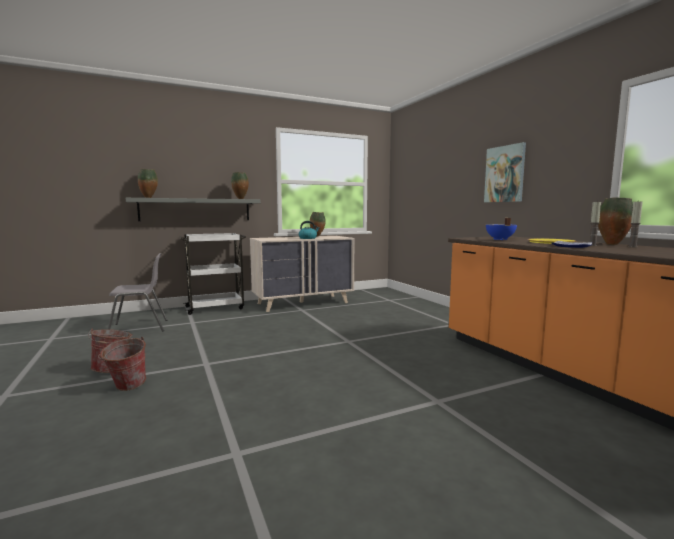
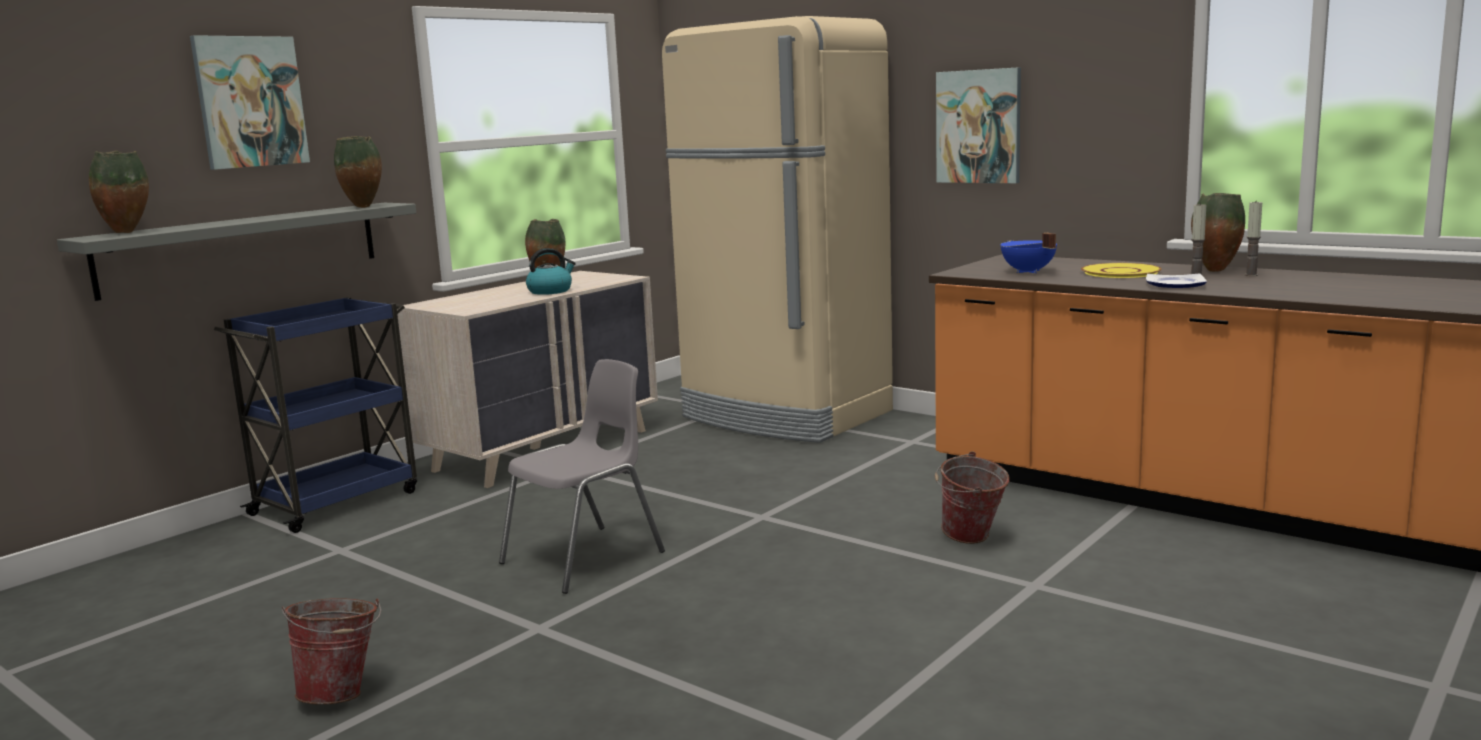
camera: 25 degrees left, 5 degrees up
(126, 388) = (444, 715): bucket -> bucket (971, 540)
(140, 328) = (220, 592): grey chair -> grey chair (586, 558)
(204, 157) = (250, 102): none -> picture
(216, 308) = (338, 502): white cart -> blue cart
(410, 306) = (785, 416): none -> beige fridge

